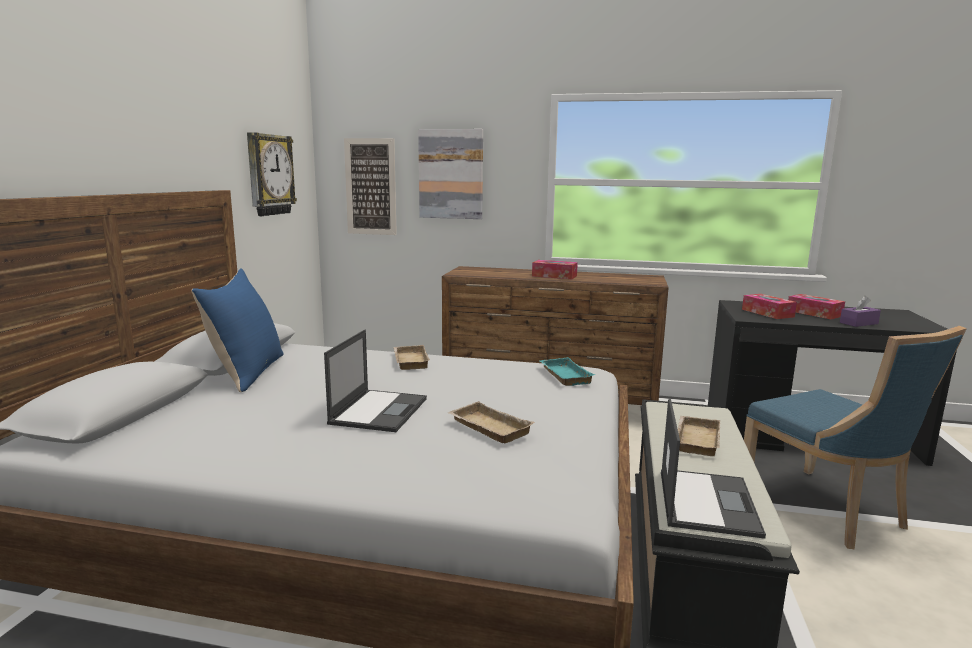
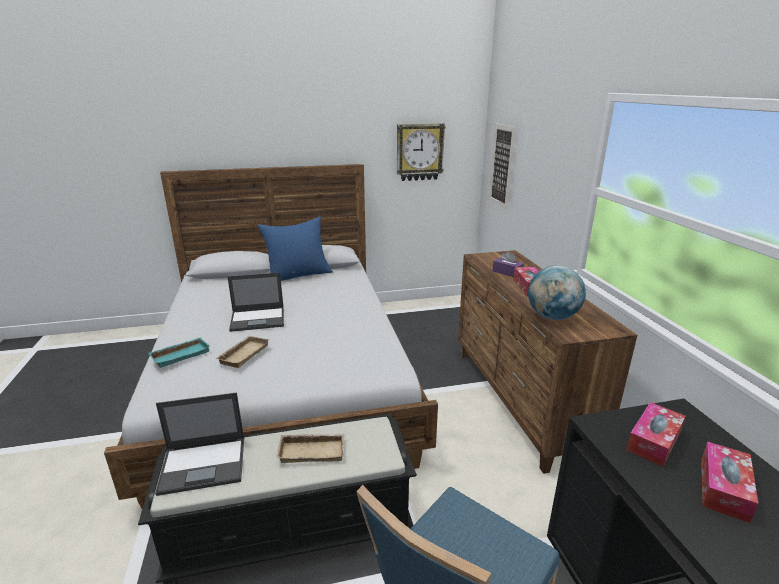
camera: 65 degrees right, 10 degrees up
(409, 361) = (352, 304): beige tray -> none
(451, 174) = (538, 165): picture -> none
(563, 375) = (366, 360): turquoise tray -> turquoise tray (181, 354)
(620, 281) = (552, 317): none -> globe
(858, 323) = (717, 540): purple tissue box -> purple tissue box (507, 272)

